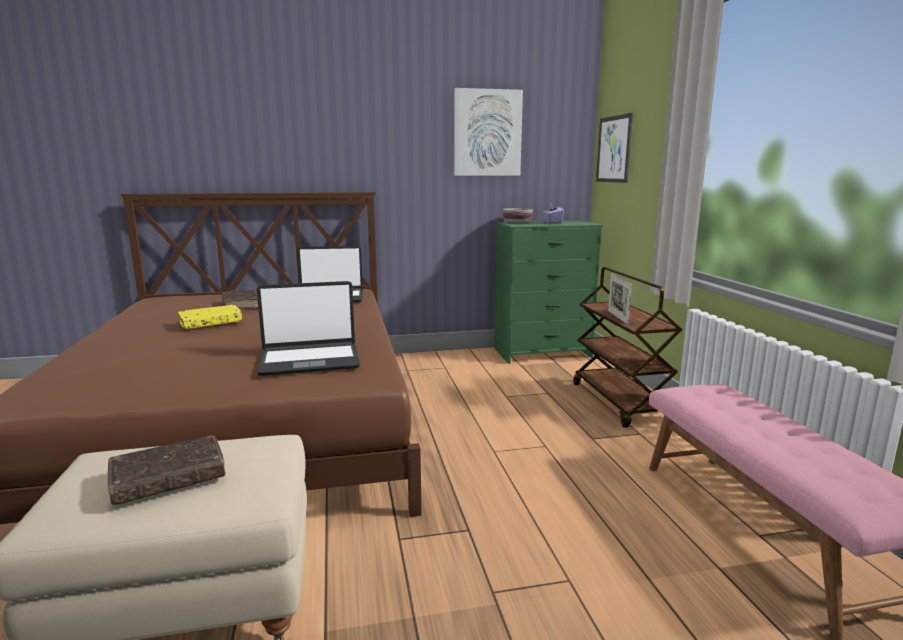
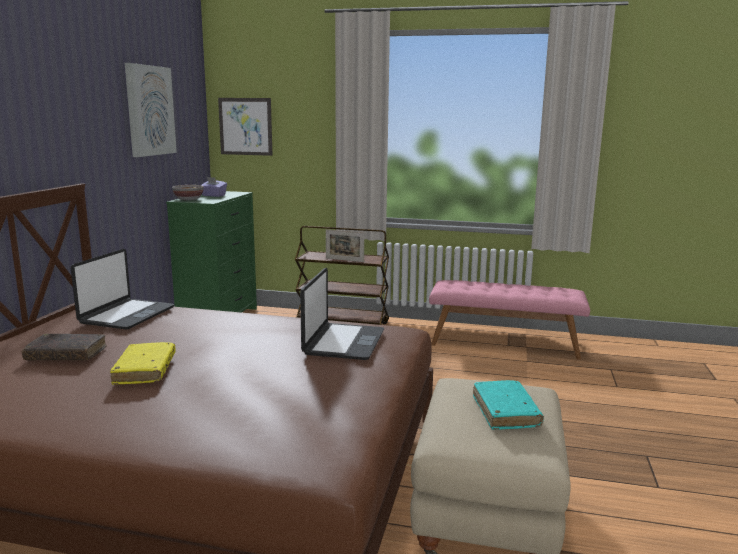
camera: 65 degrees left, 0 degrees up
(169, 479) = (505, 412): brown book -> turquoise book

